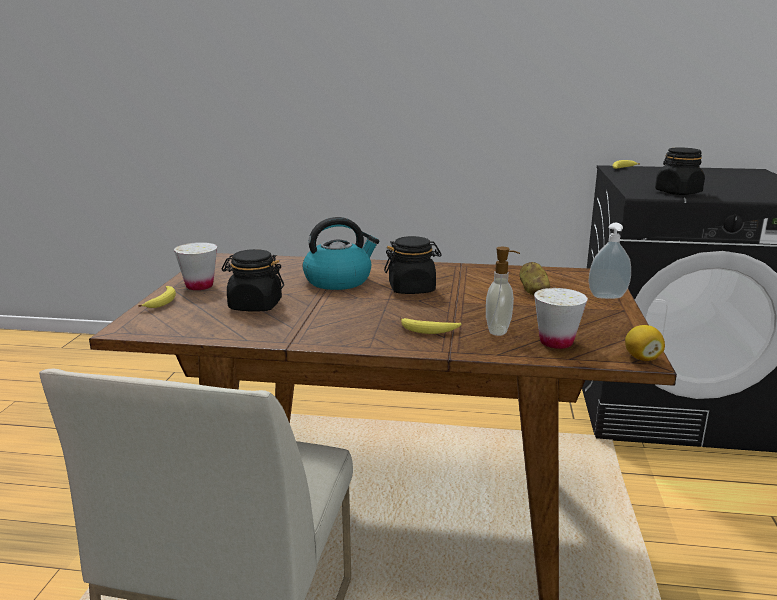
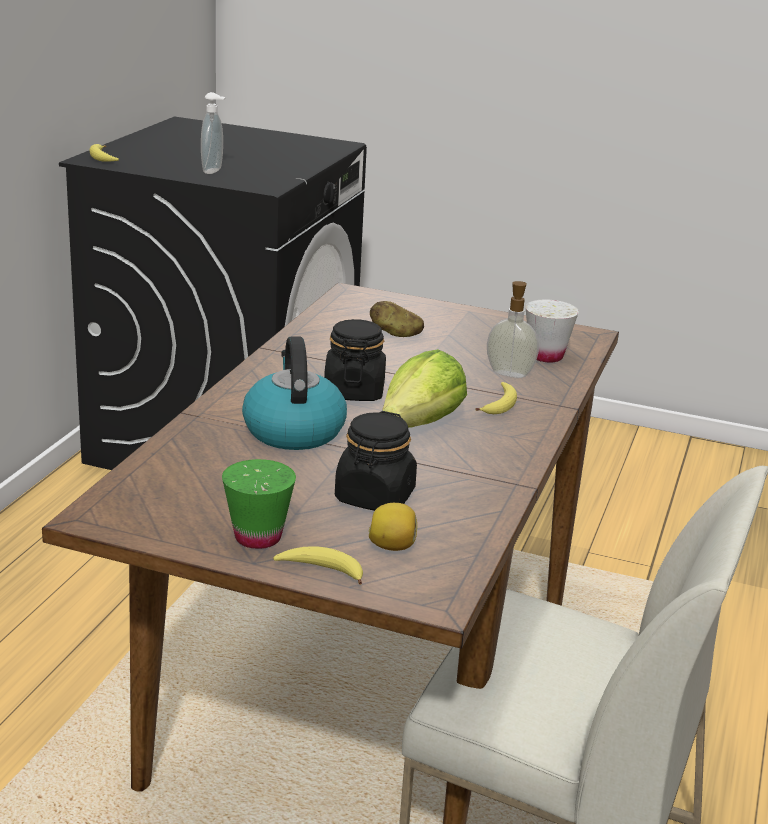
camera: 80 degrees left, 5 degrees up
(199, 286) = (258, 537): white cup -> green cup
(373, 309) = (421, 424): none -> lettuce
(607, 297) = (430, 308): soap dispenser -> soap dispenser (214, 171)
(642, 358) = (588, 334): lemon -> lemon (392, 546)
(677, 192) = (273, 174): black jar -> none

